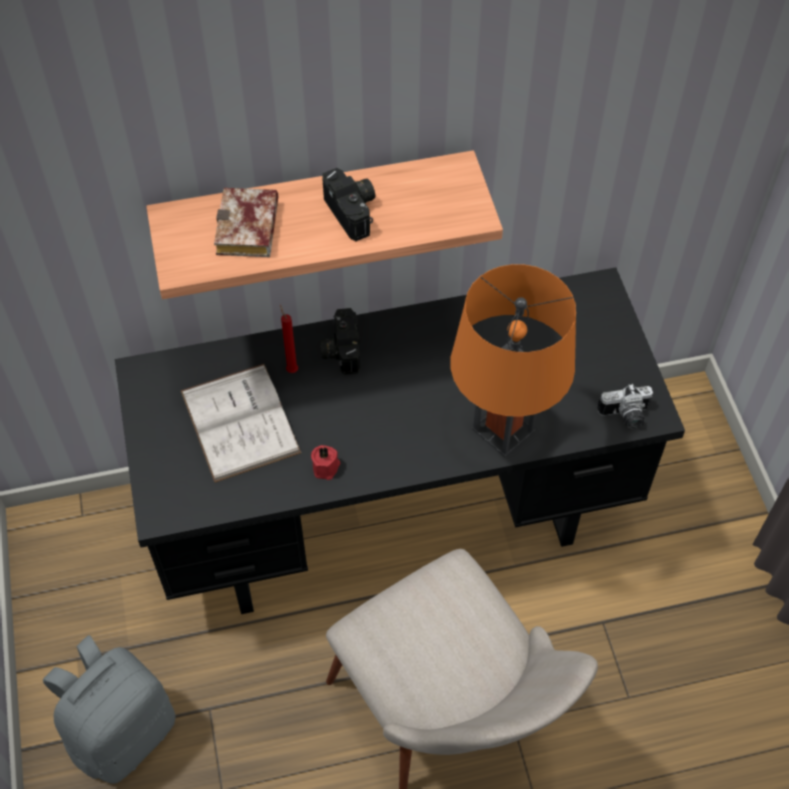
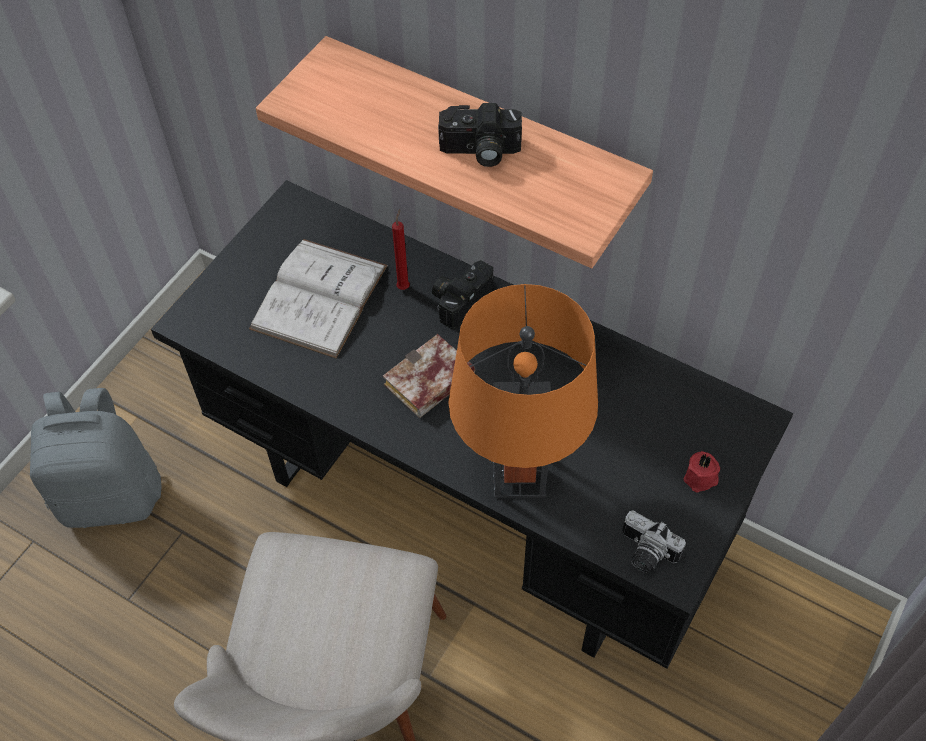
camera: 45 degrees right, 0 degrees up
(250, 231) = (377, 109): book -> book (428, 384)
(326, 467) = (342, 386): red candle -> red candle (701, 479)
(354, 212) = (480, 151): camera -> camera turned 75 degrees clockwise

